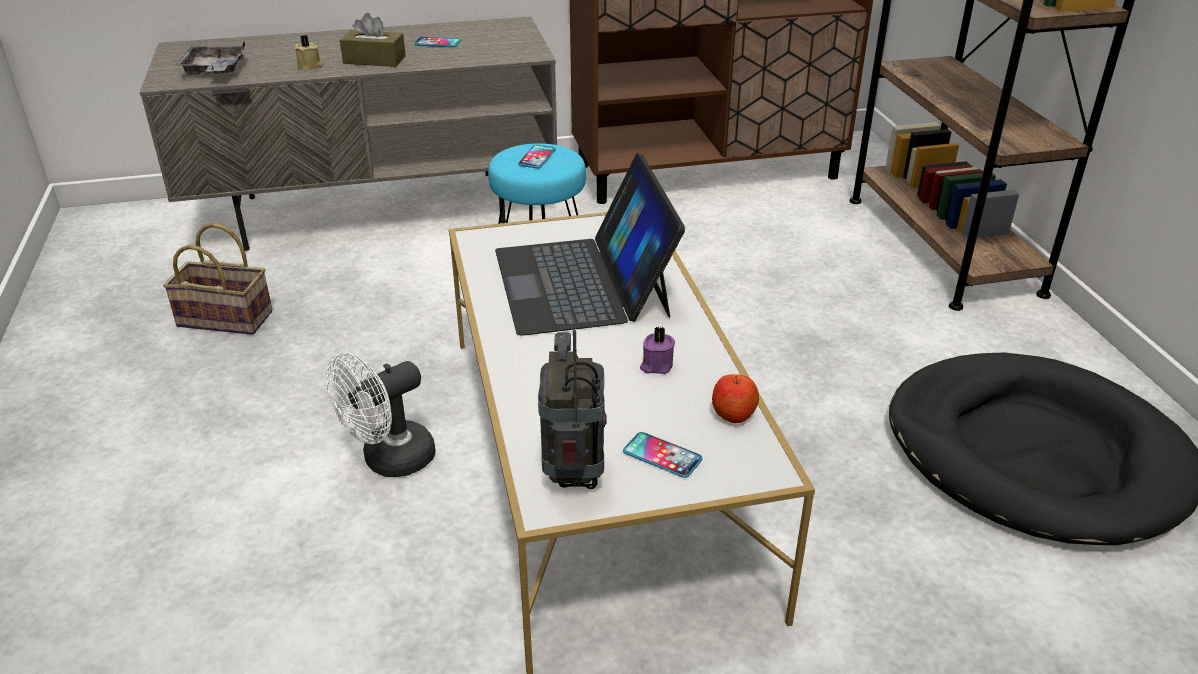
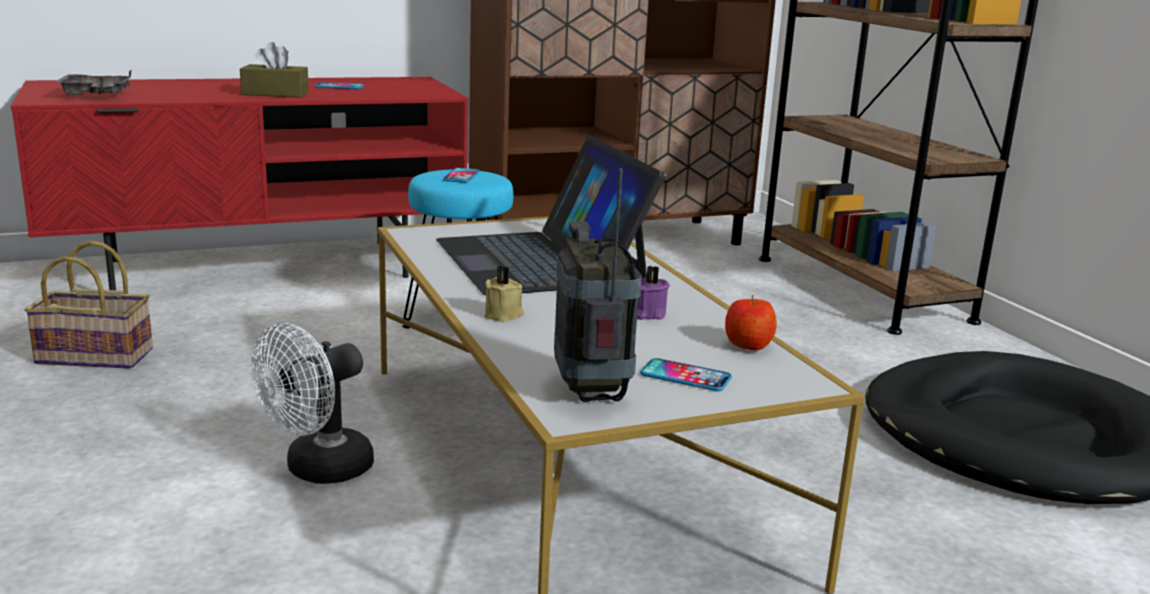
camera: 10 degrees left, 15 degrees down
(310, 66) = (205, 95): beige candle -> beige candle (504, 315)
(377, 208) = (262, 268): grey tv stand -> red tv stand

